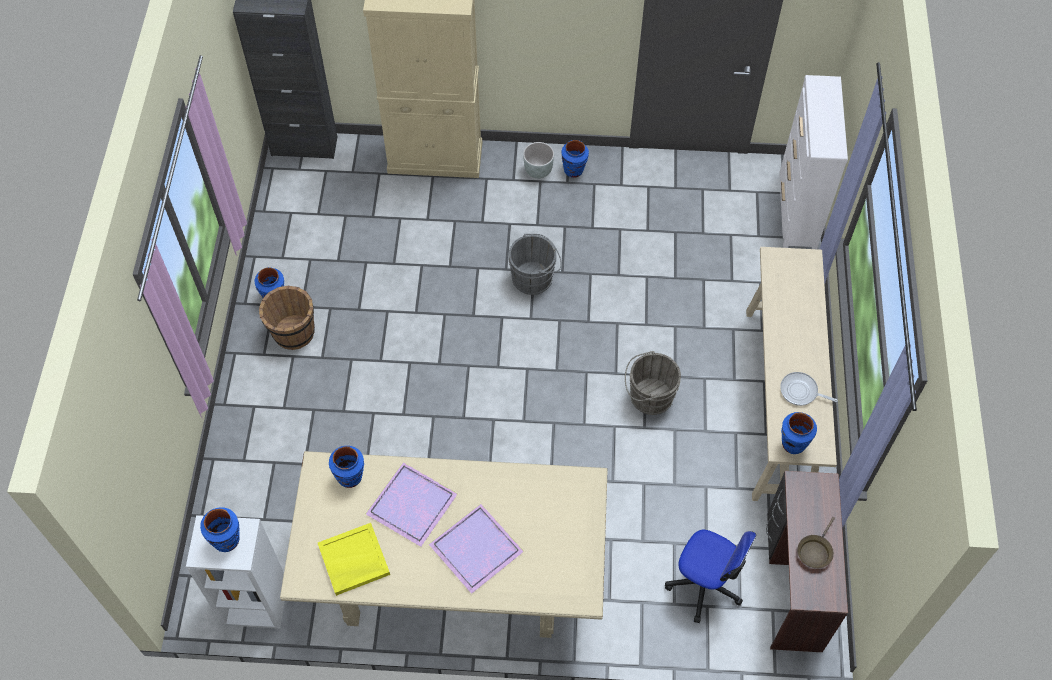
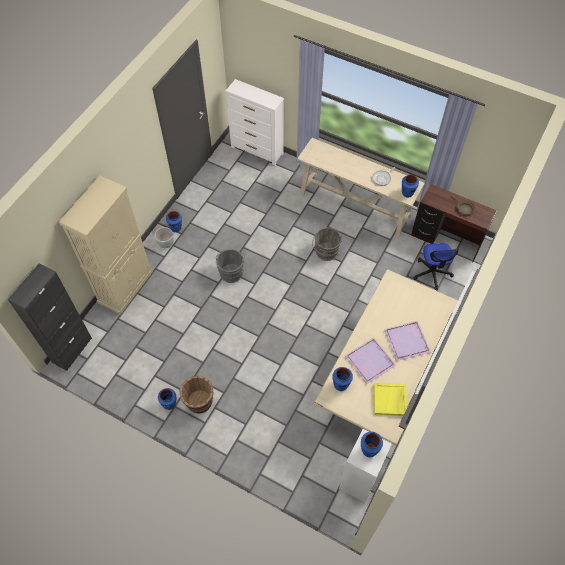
camera: 65 degrees left, 0 degrees up
(704, 584) = (432, 273): office chair -> office chair turned 120 degrees clockwise

